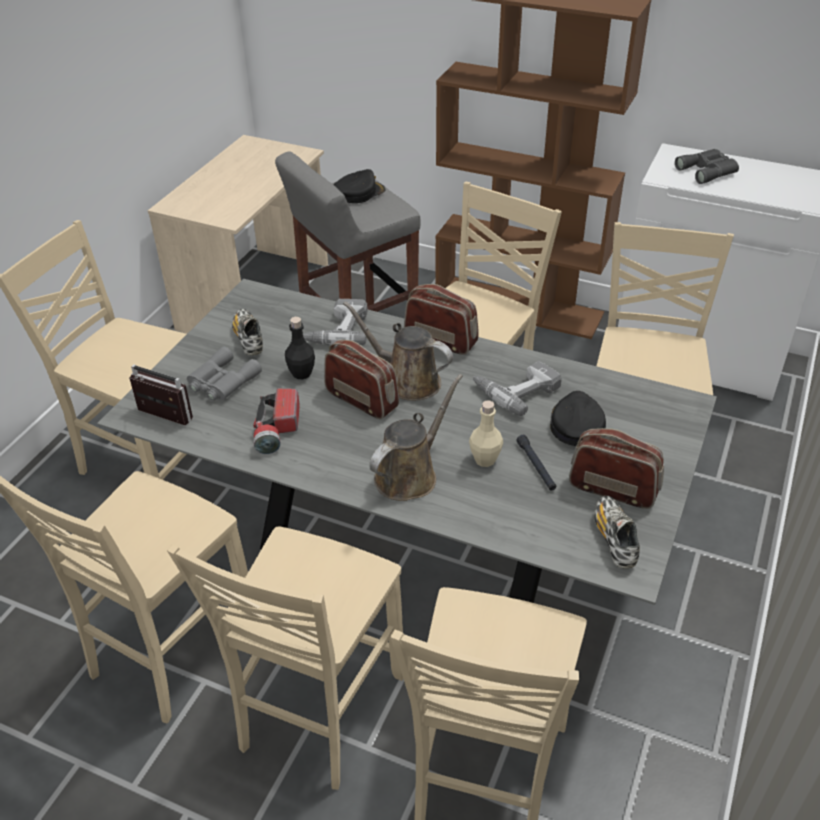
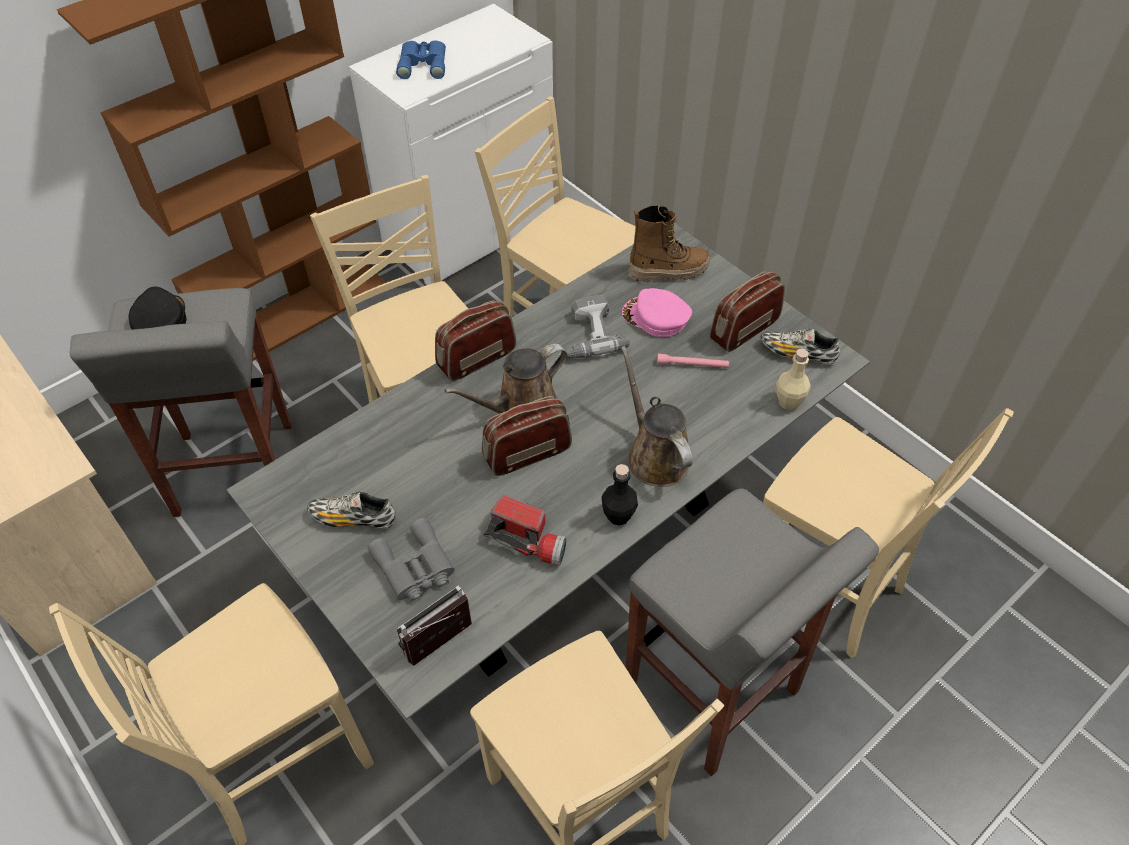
camera: 65 degrees left, 10 degrees up
(301, 373) = (450, 489): black bottle -> black bottle (618, 516)
(318, 712) = (713, 692): beige chair -> grey stool
(337, 330) = (398, 435): power drill -> none
(485, 459) = (665, 395): beige bottle -> beige bottle (788, 402)
(536, 466) = (692, 365): black flashlight -> pink flashlight
(576, 424) = (655, 317): black cap -> pink cap
(644, 414) = (668, 271): none -> boot
(709, 171) = (423, 63): grey binoculars -> blue binoculars

